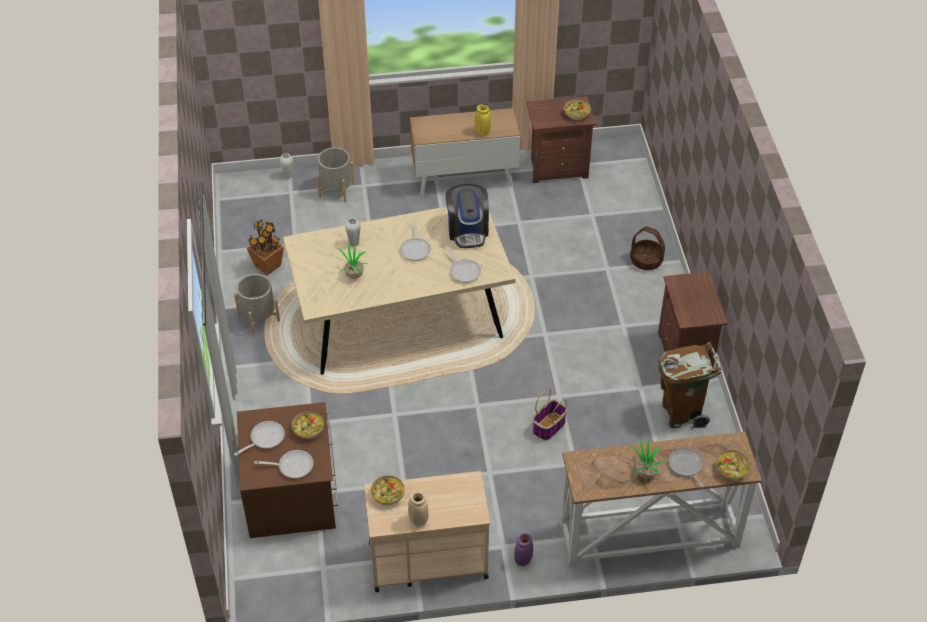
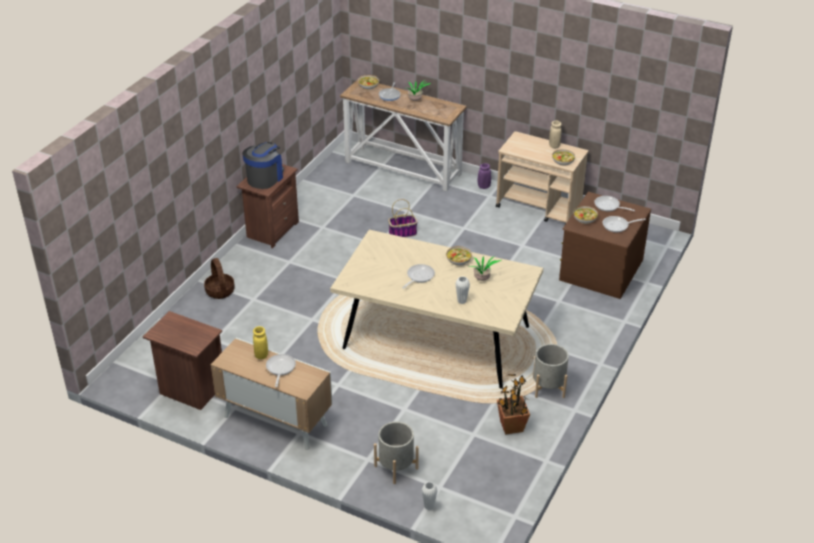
camera: 145 degrees left, 10 degrees down
(463, 271) = (399, 248): frying pan -> frying pan (280, 369)
(467, 230) = (367, 272): coffee machine -> coffee machine (265, 178)
(577, 114) = (172, 325): bowl -> bowl (458, 260)
(681, 413) = (315, 206): brown trash can -> none

